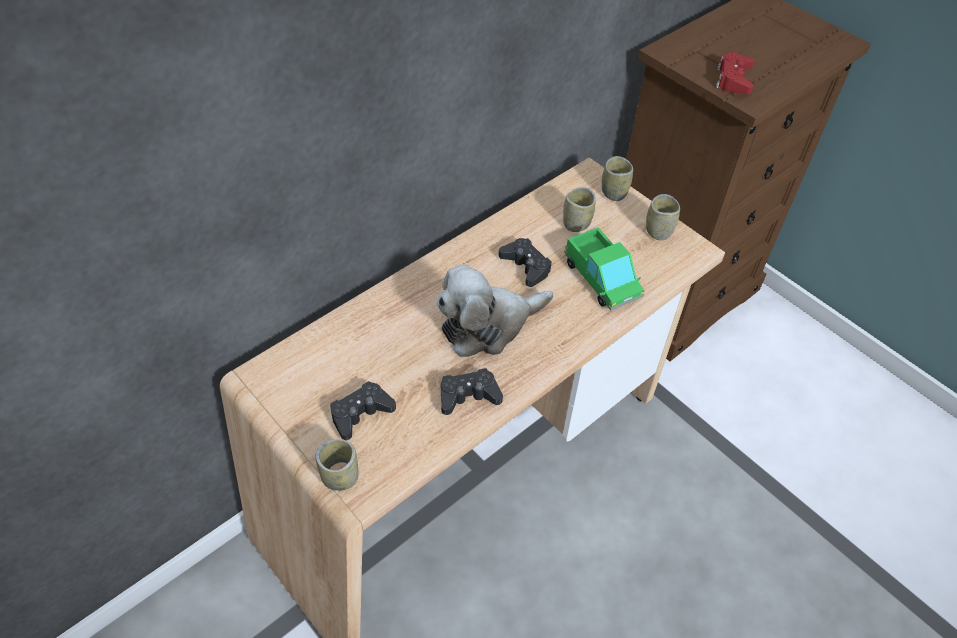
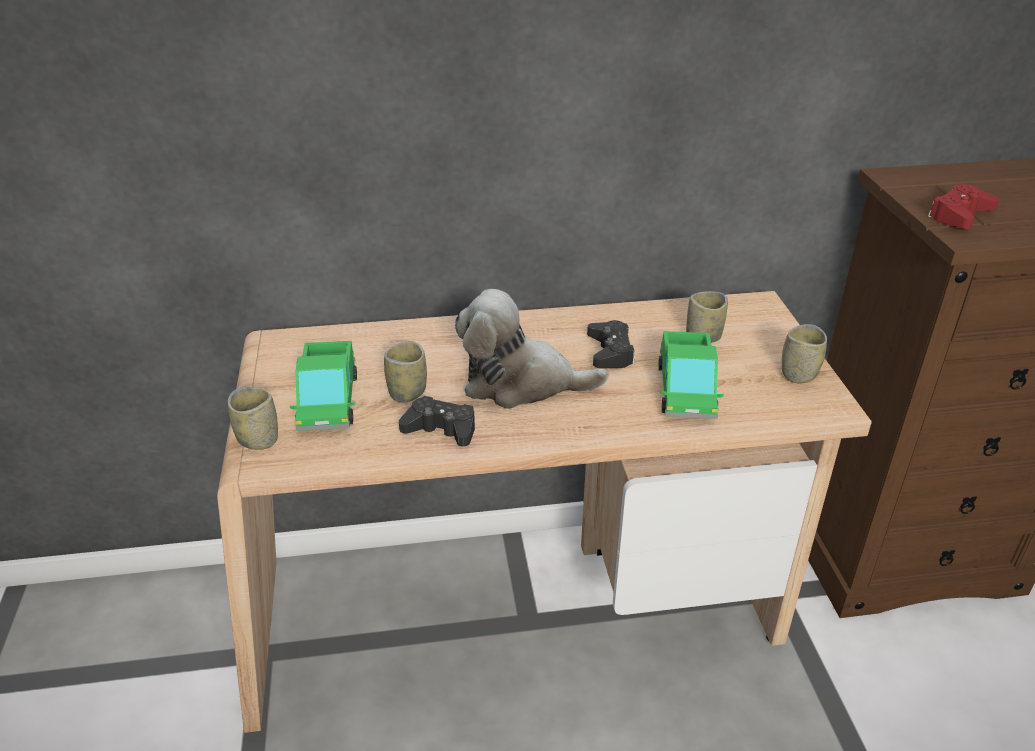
camera: 35 degrees right, 15 degrees down
(361, 413) = (328, 401): black game controller -> toy truck
(614, 192) = (774, 326): cup -> cup (407, 392)

